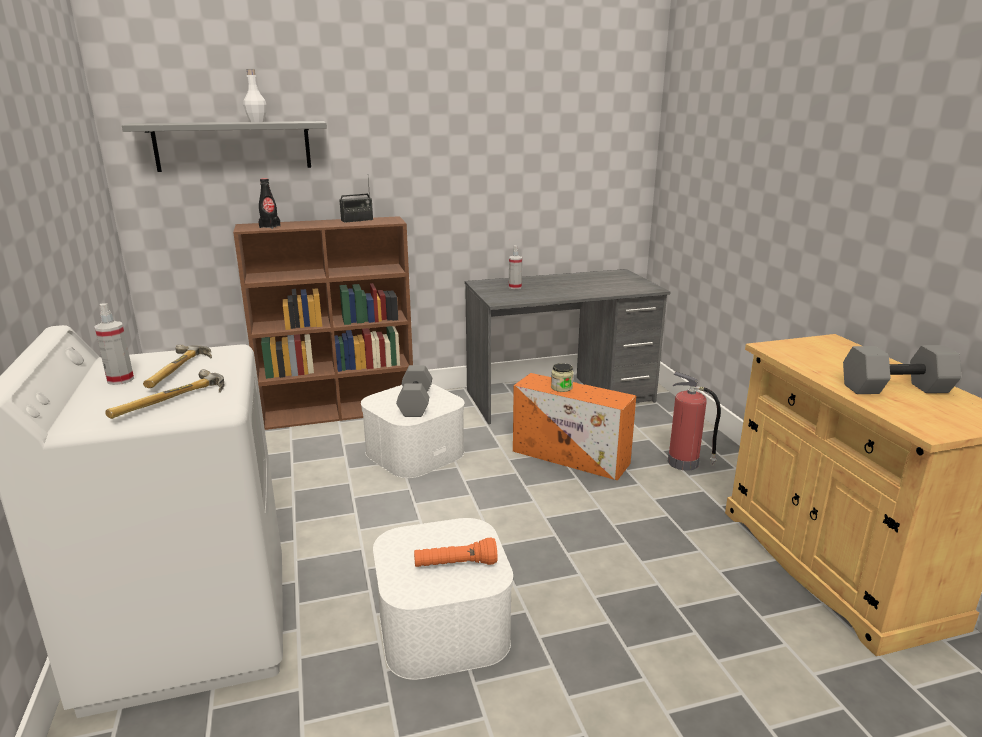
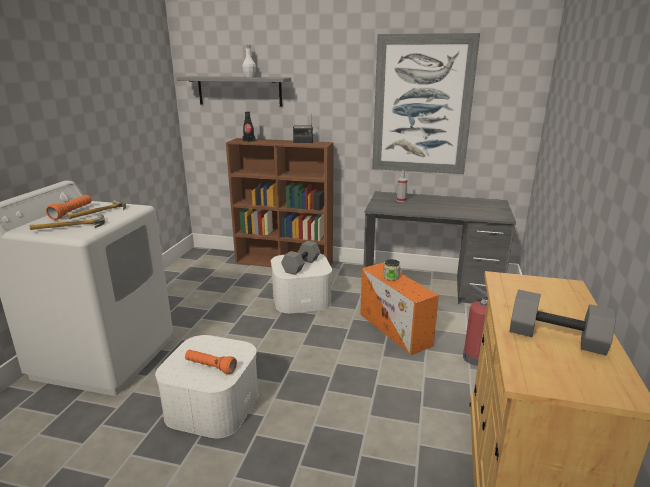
camera: 30 degrees right, 0 degrees up
(120, 380) = (72, 213): spray bottle -> orange flashlight
(517, 156) = (422, 106): none -> picture

